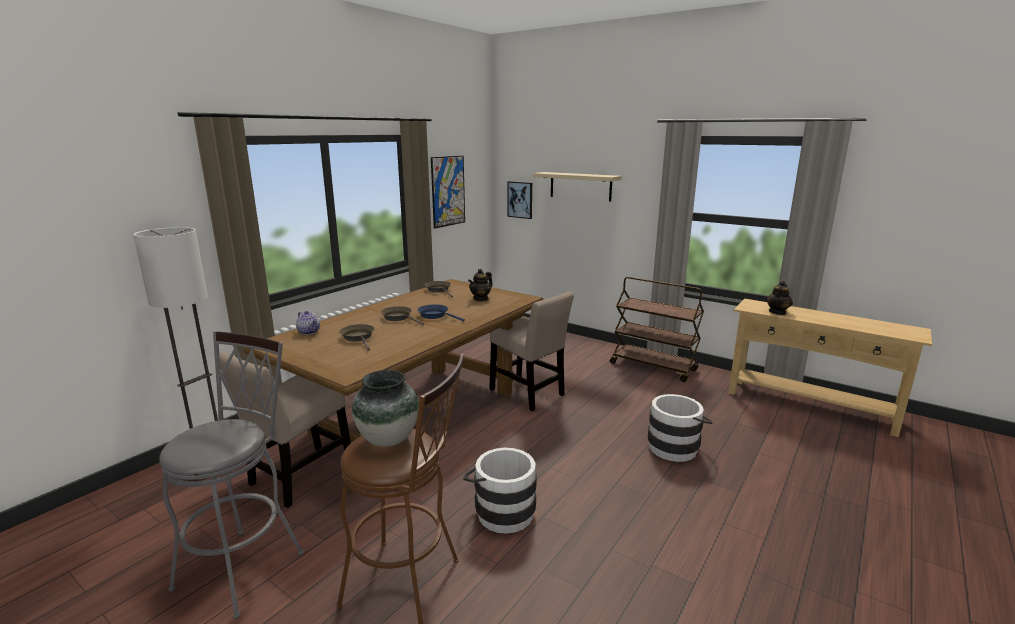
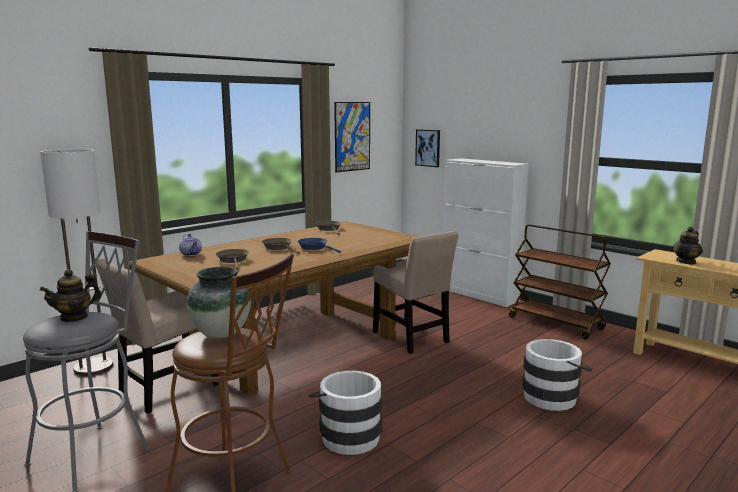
camera: 10 degrees right, 5 degrees down
(481, 298) = (367, 237): teapot -> teapot (74, 317)
(576, 340) = (479, 295): none -> white cabinet
(580, 186) = (487, 132): beige shelf -> none

